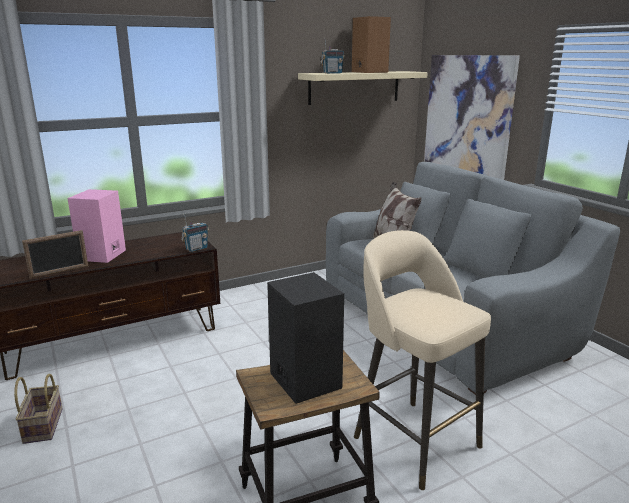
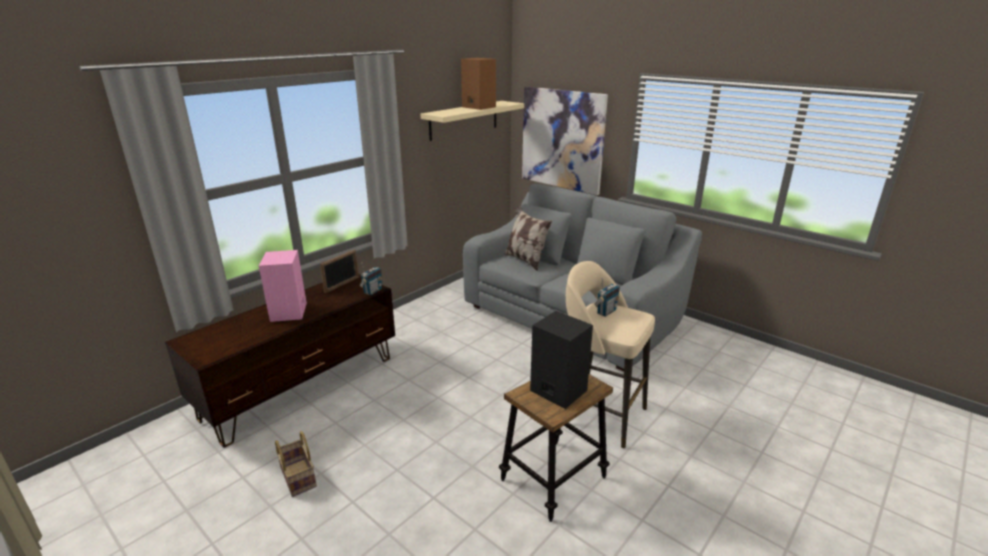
camera: 20 degrees left, 5 degrees up
(59, 272) = (264, 337): picture frame -> picture frame (342, 285)
(332, 73) = (453, 113): radio -> radio (606, 312)

